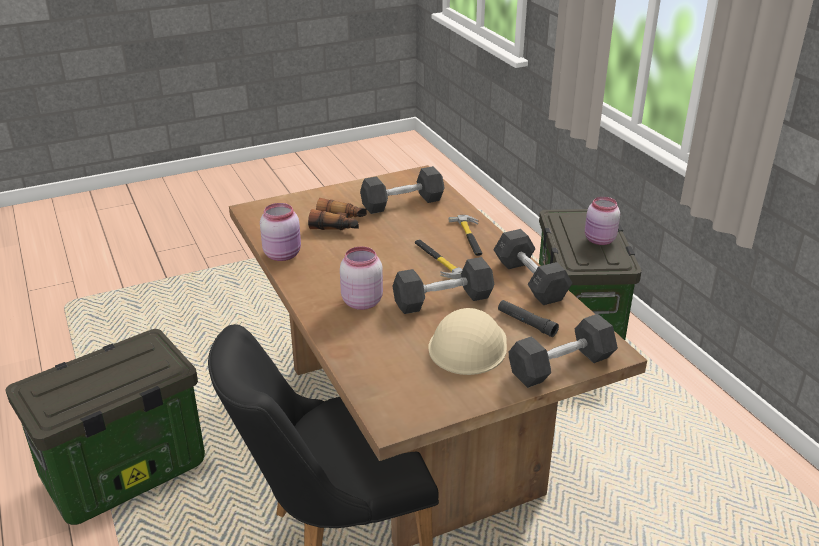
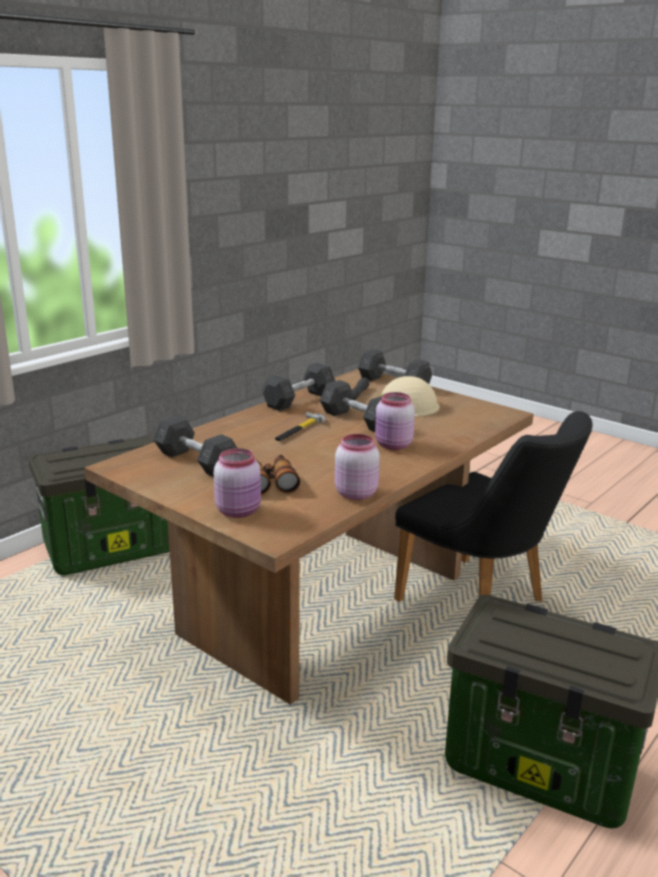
camera: 115 degrees left, 10 degrees down
(470, 237) = (247, 425): hammer -> none
(599, 240) = (106, 450): pink jar -> pink jar (239, 511)

